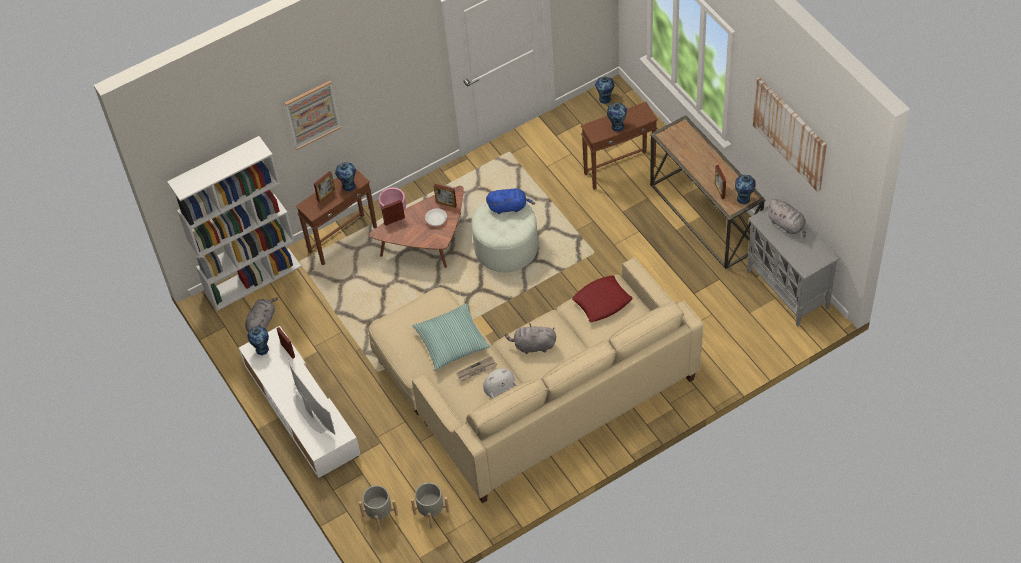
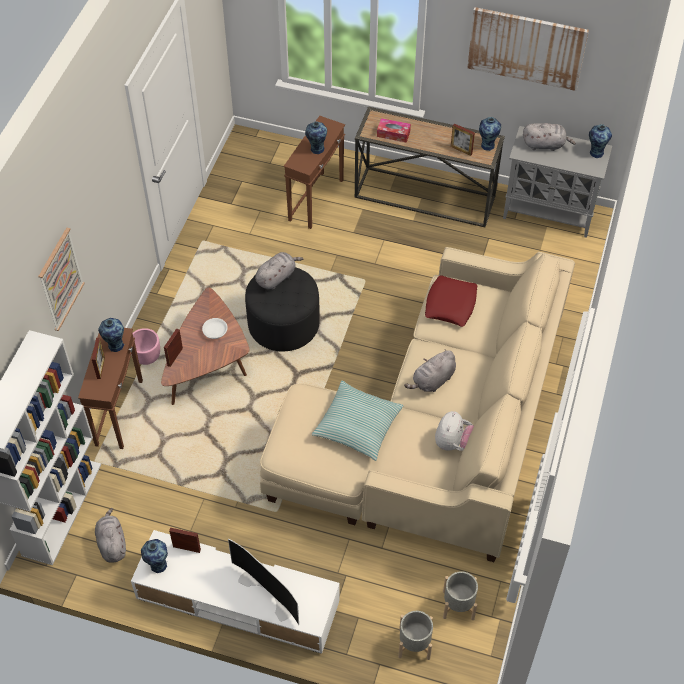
camera: 45 degrees left, 0 degrees up
(310, 412) = (270, 591): television -> television turned 150 degrees counterclockwise
(446, 204) = (210, 311): picture frame -> none
(476, 370) = (408, 436): newspaper -> none
(506, 247) = (283, 323): white ottoman -> black ottoman
(509, 207) = (277, 277): blue plush toy -> grey plush toy
(605, 99) = (243, 150): vase -> vase (596, 152)
(682, 147) = (393, 134): none -> tissue box

